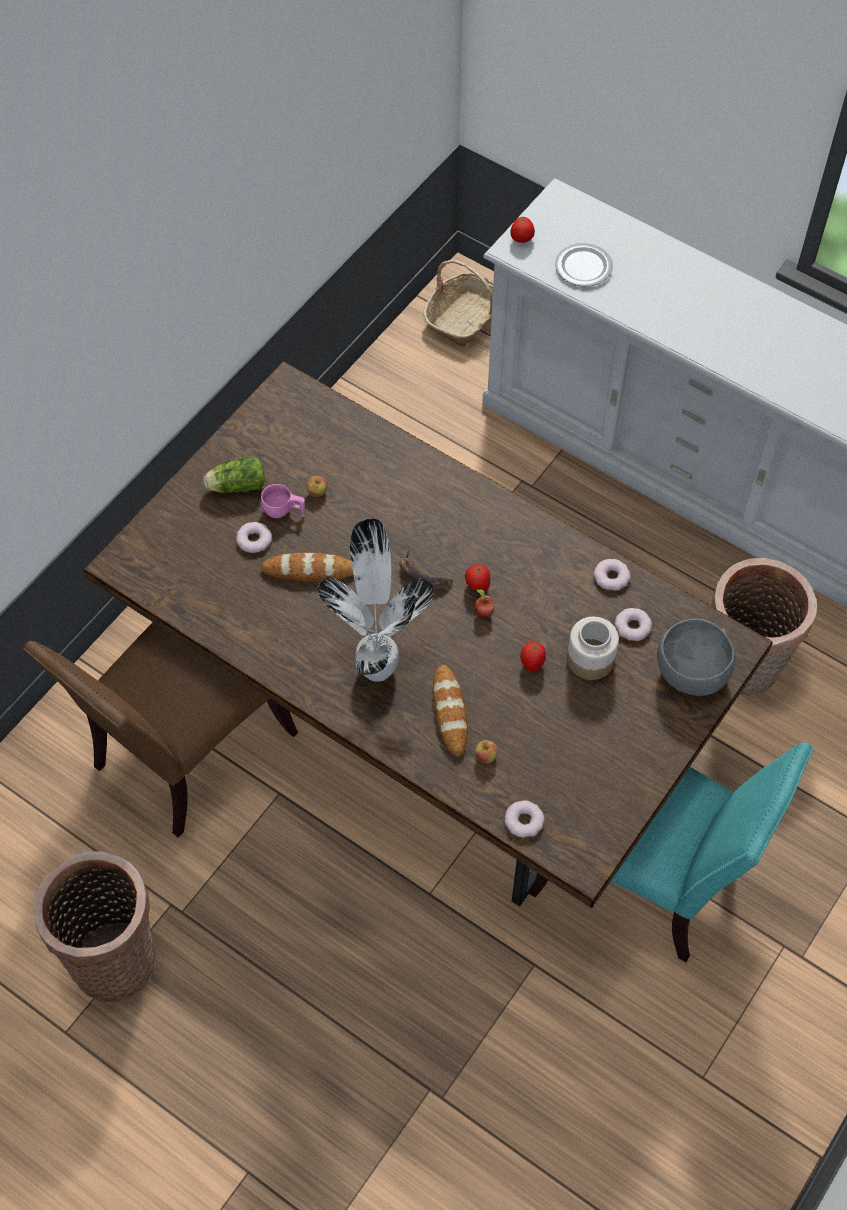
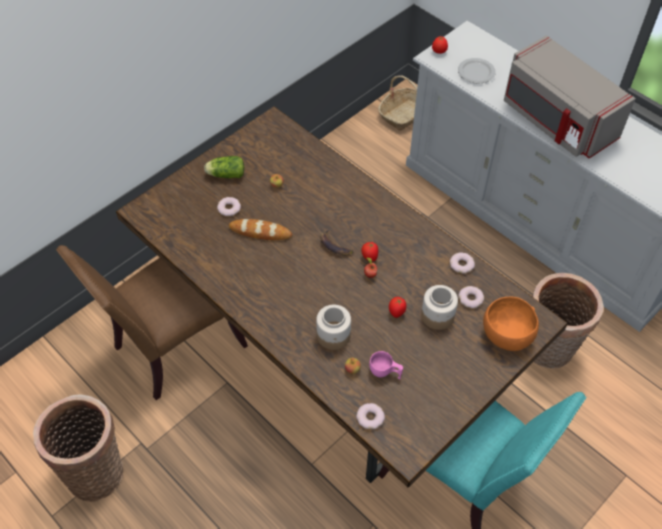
camera: 10 degrees right, 5 degrees down
(284, 512) = (252, 194): pink cup -> pink cup (385, 372)
(377, 665) = (291, 298): potted plant -> none
(450, 711) = (334, 336): bread -> jar
(692, 672) = (507, 335): grey bowl -> orange bowl
(714, 333) = (556, 121): none -> grey microwave

